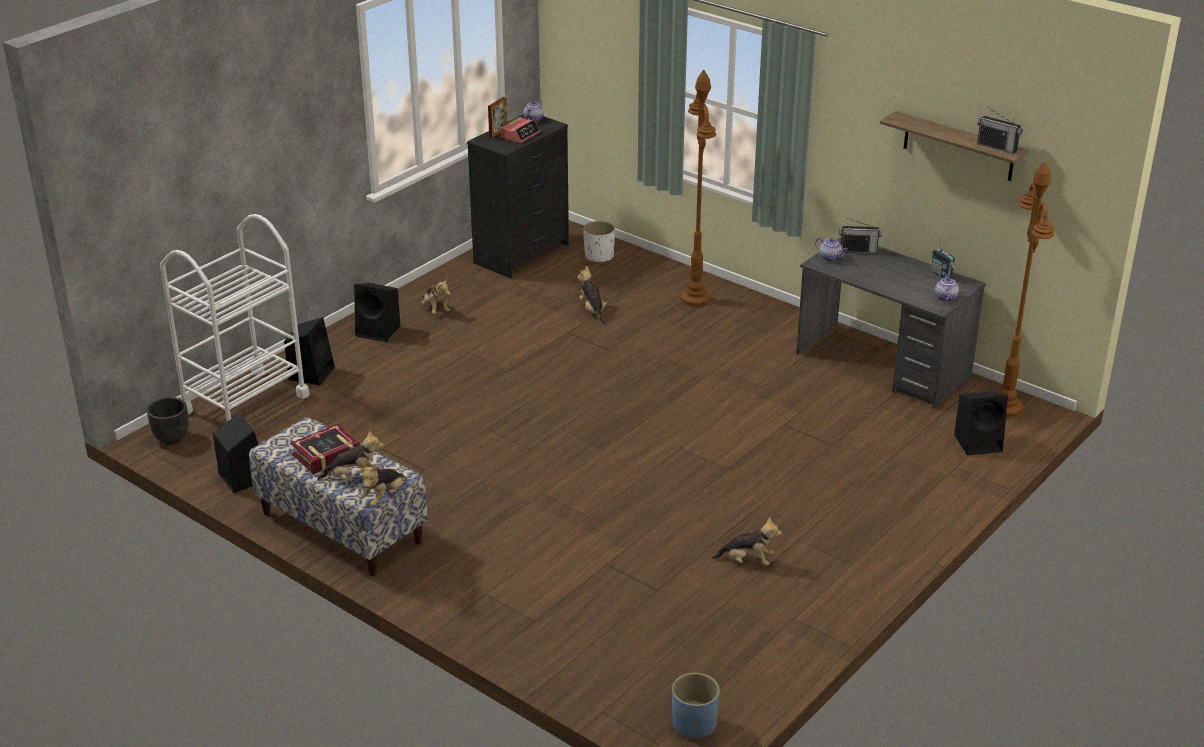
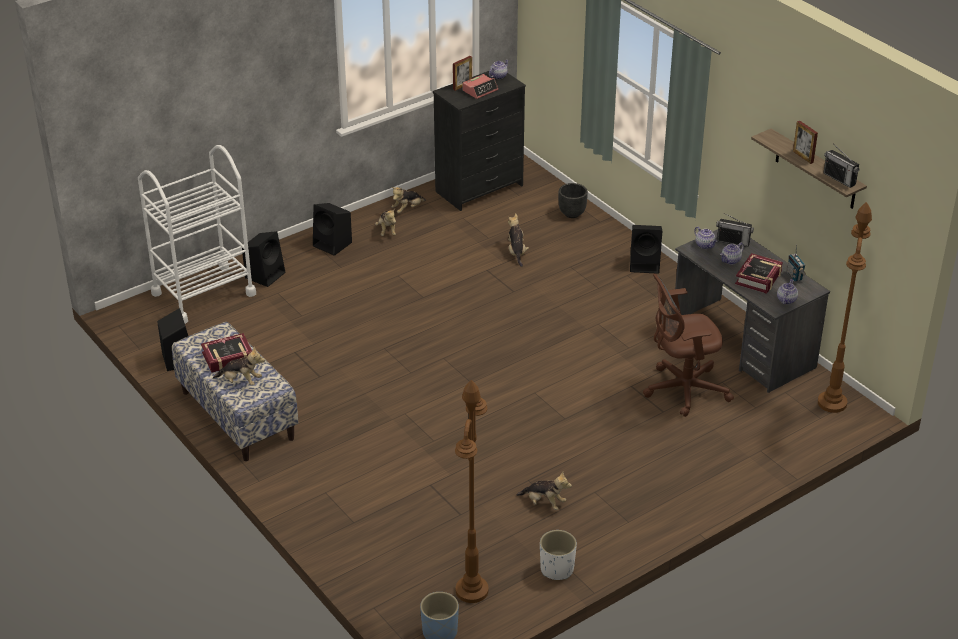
camera: 15 degrees right, 5 degrees up
(171, 438) = (137, 315): black planter -> black planter (572, 213)
(384, 497) = (257, 402): plush toy -> plush toy (407, 209)
(599, 256) = (544, 201): white planter -> white planter (556, 569)
(695, 299) = (609, 255): brown floor lamp -> brown floor lamp (472, 591)
(841, 420) = (682, 390): none -> brown office chair
(866, 268) = (731, 260): none -> teapot
(904, 281) = (758, 278): none -> book
(946, 132) = (803, 157): none -> picture frame
(979, 442) = (792, 431): black speaker -> black speaker (645, 264)

